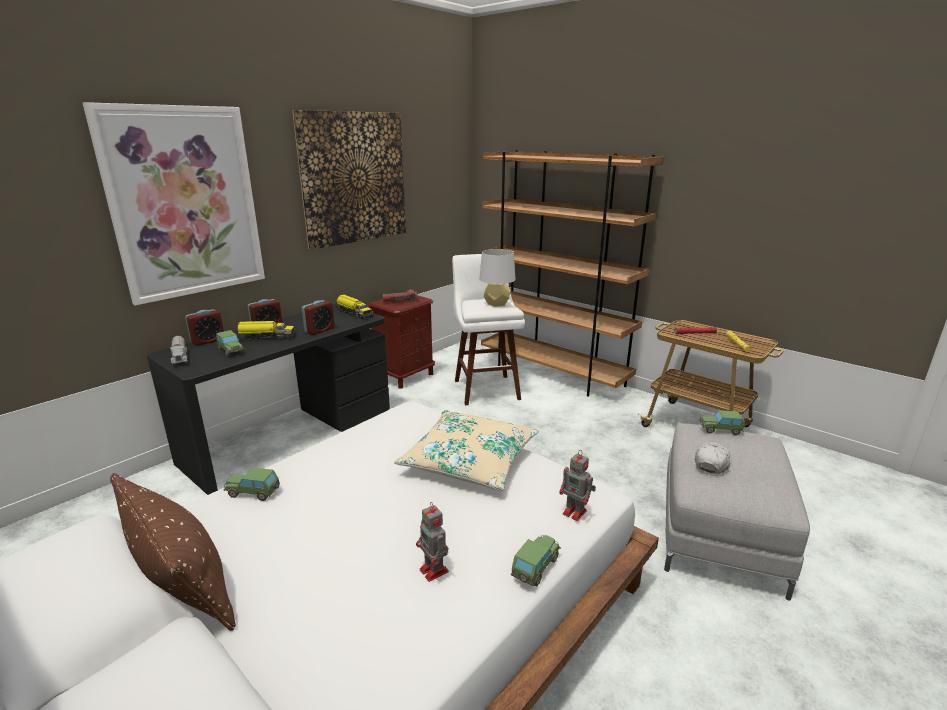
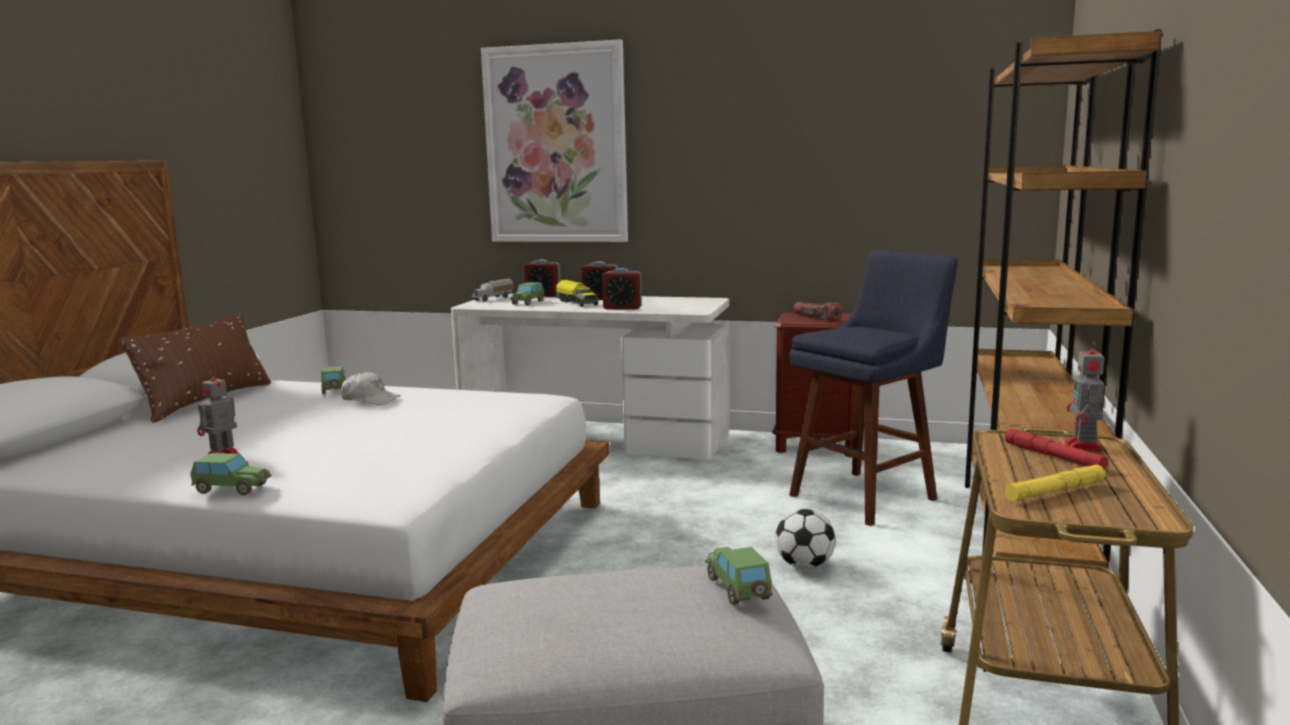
camera: 65 degrees right, 10 degrees down
(290, 434) = (596, 438): black desk -> white desk
(354, 178) = (781, 125): picture -> none
(354, 313) = (700, 306): toy truck -> none
(469, 461) = (437, 436): beige pillow -> none
(485, 387) = (868, 495): white stool -> blue stool
(496, 304) = (867, 334): grey table lamp -> none
(551, 429) = (804, 566): none -> football
(575, 513) = (338, 489): toy robot -> toy robot (1083, 447)
(712, 463) = (584, 586): white cap -> white cap (370, 399)

